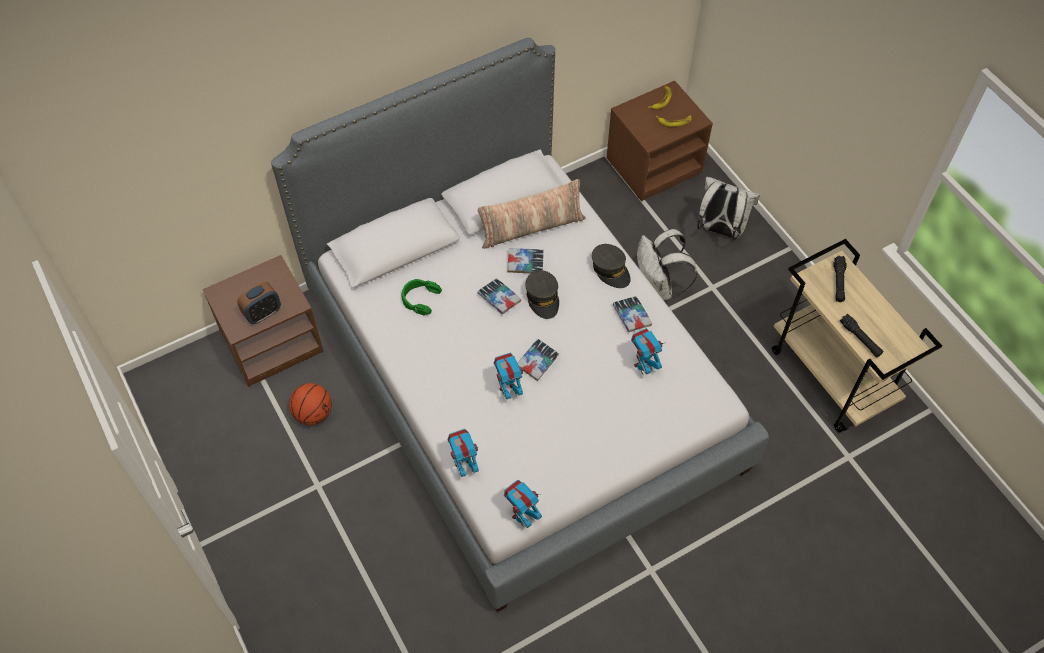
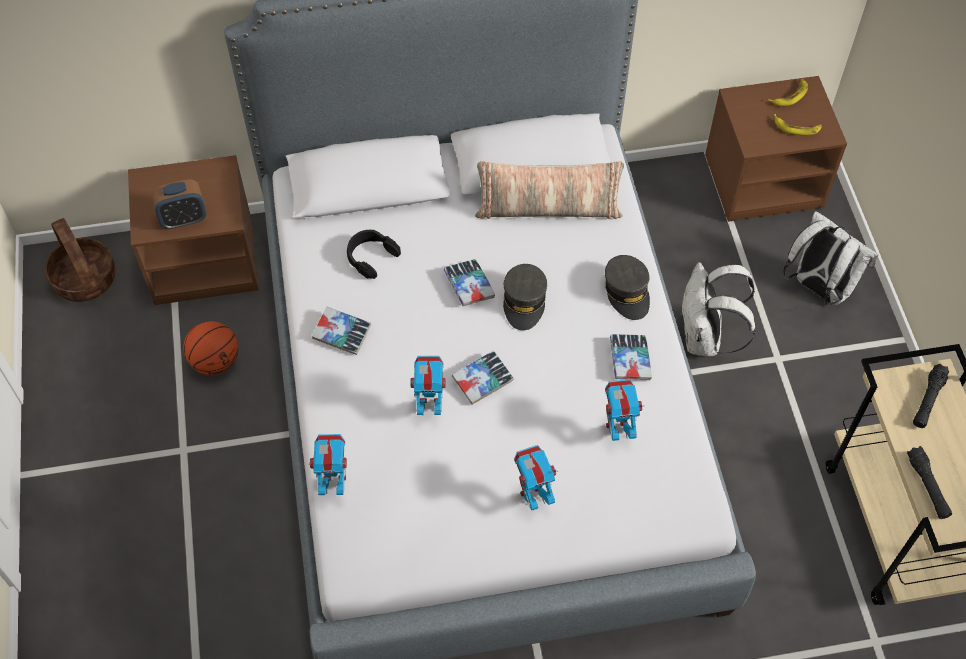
camera: 20 degrees right, 0 degrees up
(185, 383) = (85, 279): none -> basket
(420, 299) = (371, 257): green headphones -> black headphones
(522, 517) = (378, 572): toy robot -> toy robot (533, 496)
(525, 263) = (521, 251): book -> book (342, 333)

